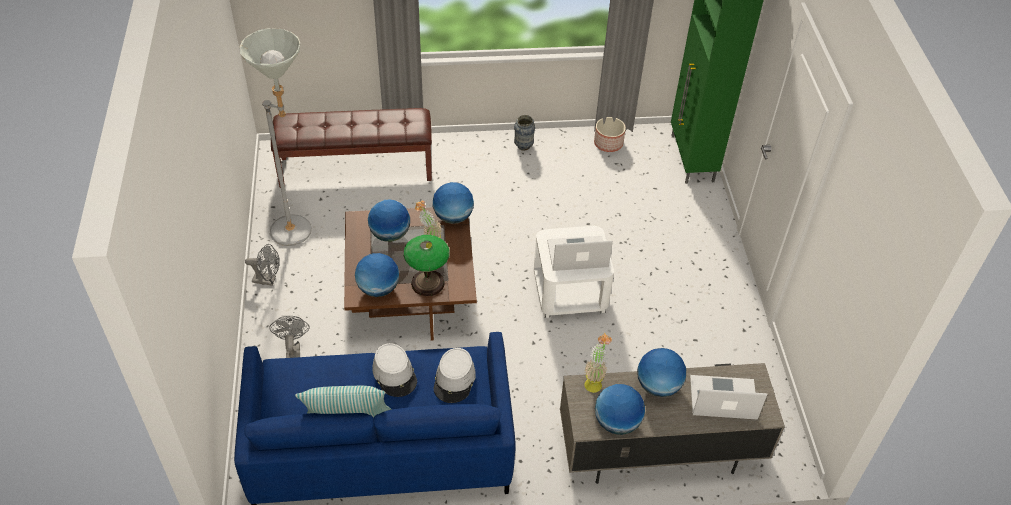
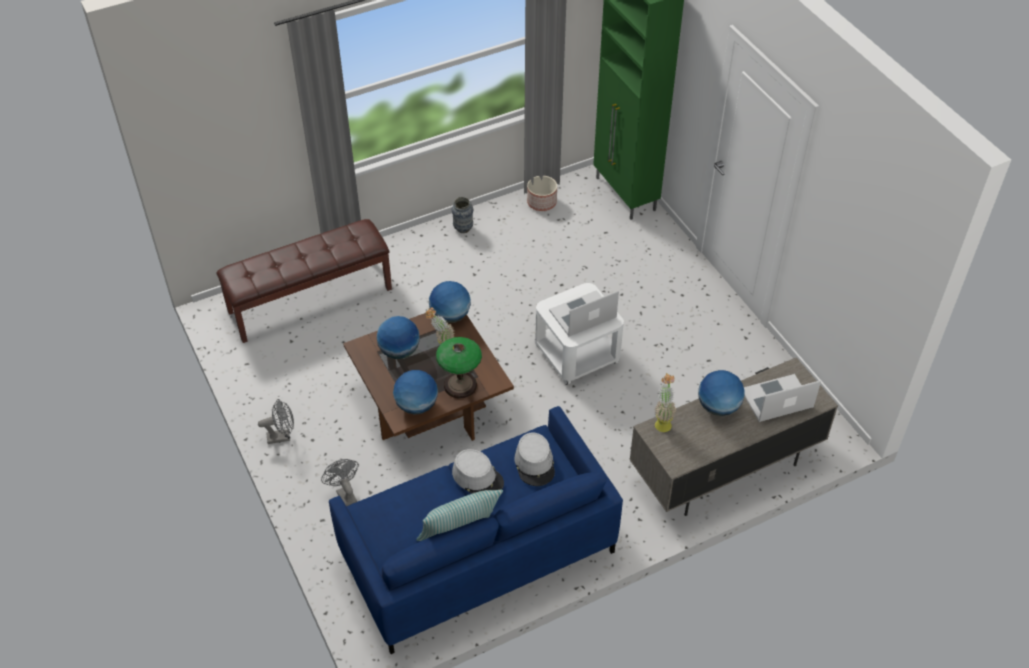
camera: 20 degrees left, 0 degrees up
(299, 232) = (288, 380): grey floor lamp -> none
(617, 422) = (699, 450): globe -> none

